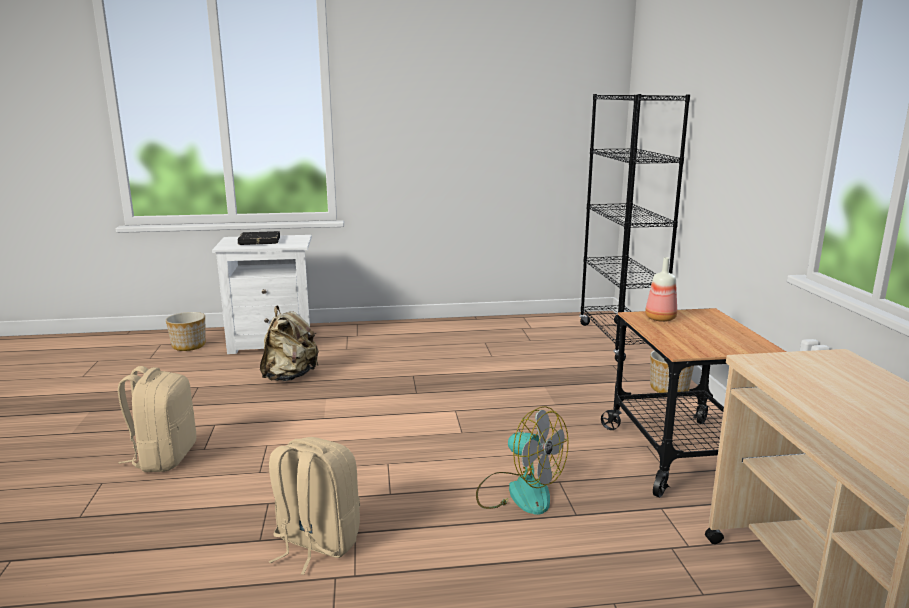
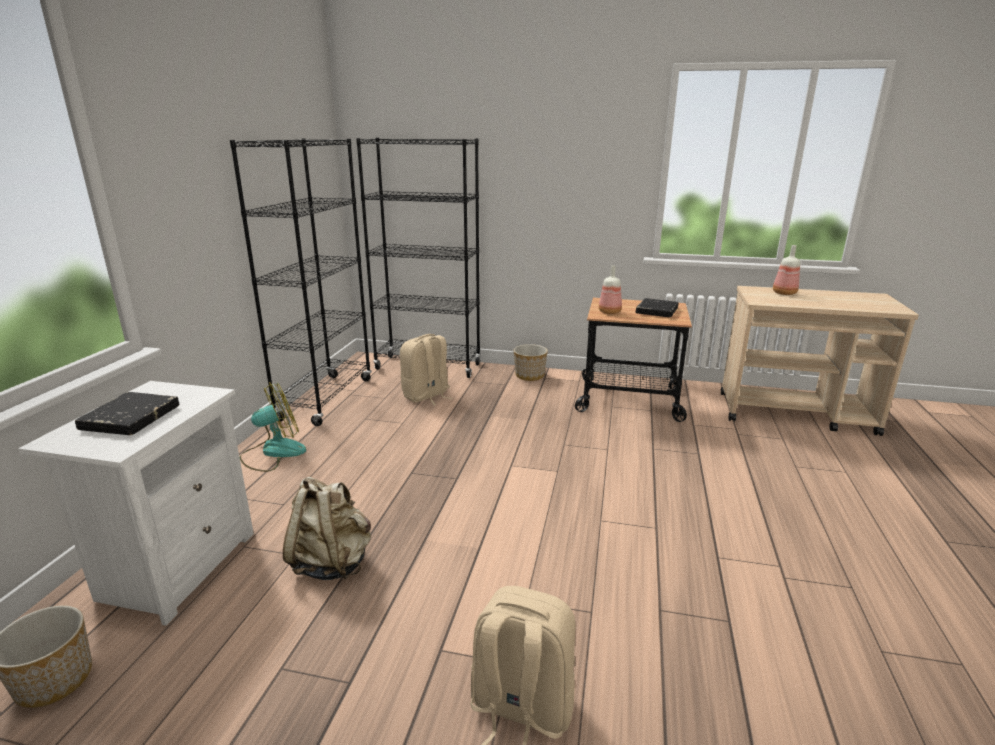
camera: 70 degrees left, 5 degrees up
(315, 543) = (735, 583): beige backpack -> beige backpack (426, 396)
(503, 323) = (326, 399): none -> black bookcase
(519, 492) = (664, 467): fan -> fan (273, 452)
(708, 339) = (657, 311): none -> black book
(854, 377) = (783, 293): none -> bottle

